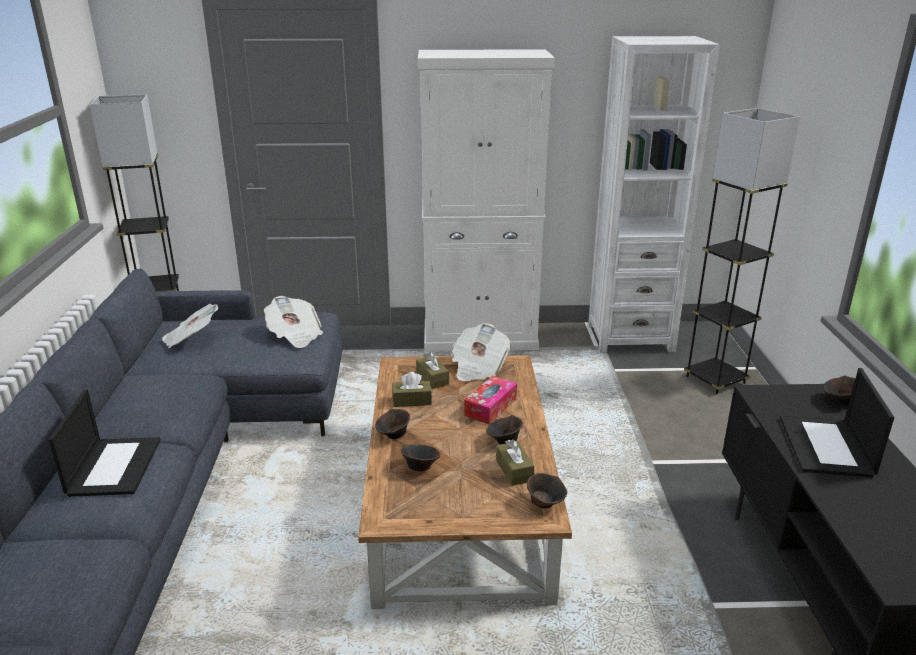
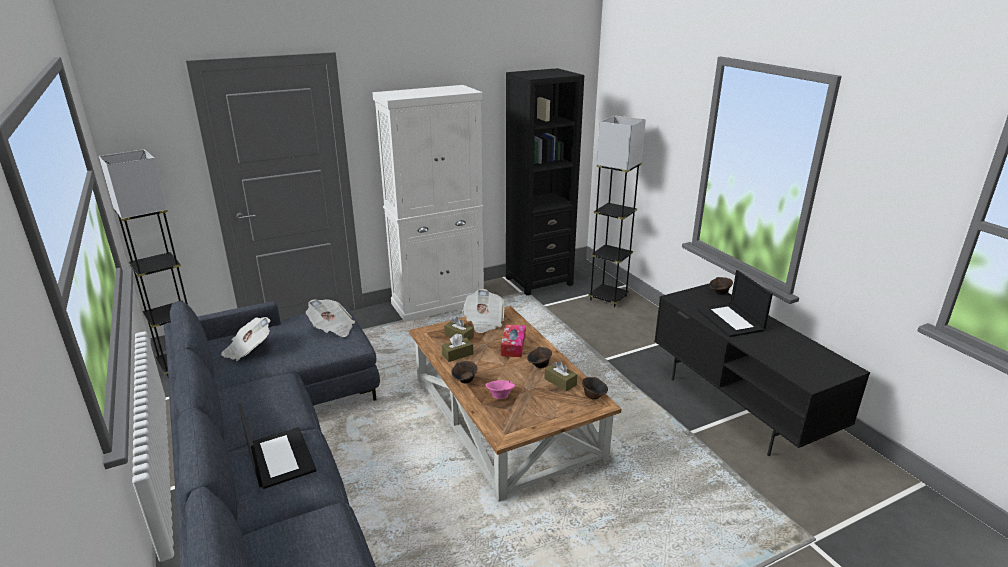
camera: 25 degrees left, 0 degrees up
(420, 467) = (500, 396): brown bowl -> pink bowl
(630, 337) = (539, 281): white bookcase -> black bookcase

